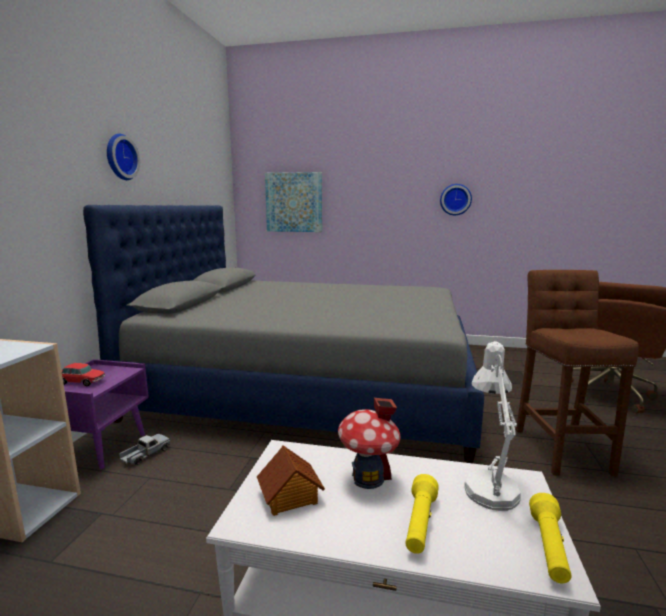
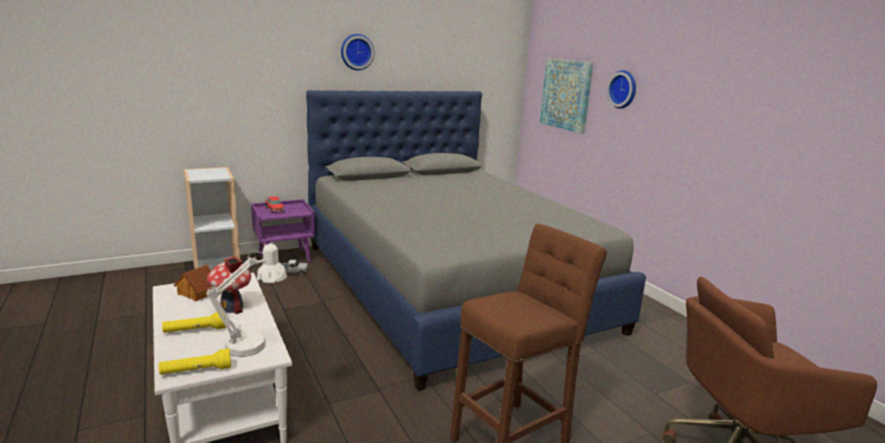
camera: 50 degrees right, 5 degrees up
(455, 199) = (727, 118): wall clock -> wall clock (624, 89)

